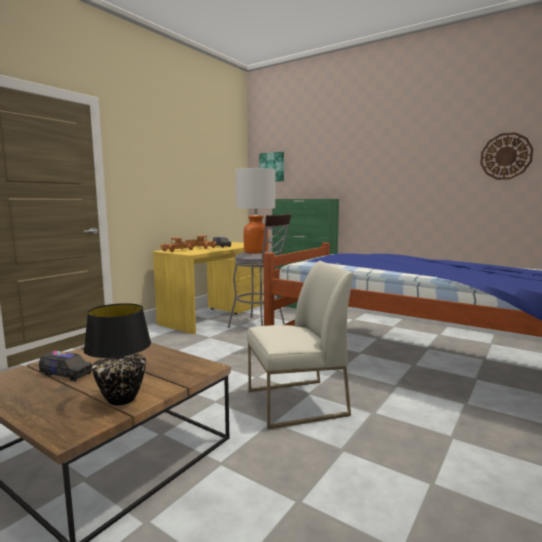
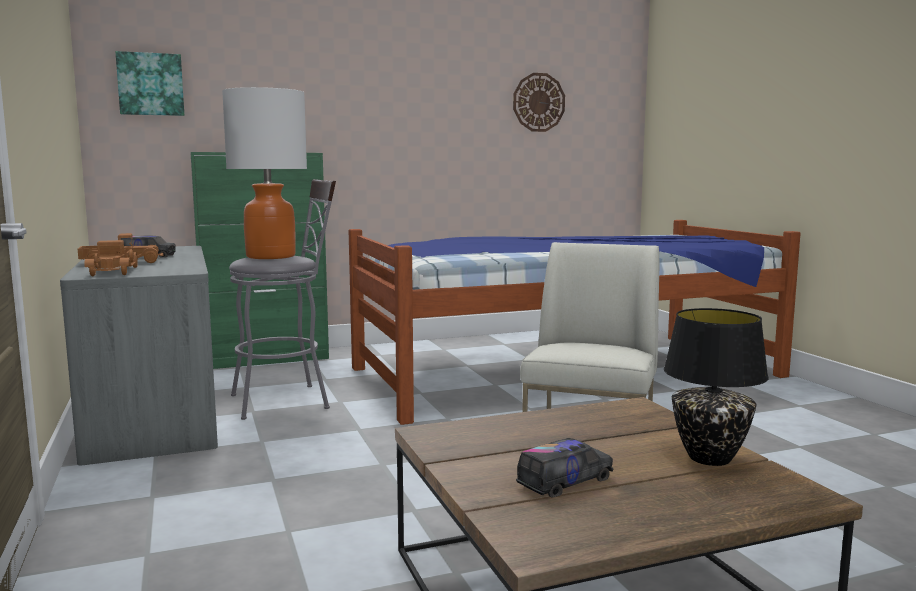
camera: 55 degrees left, 0 degrees up
(214, 315) = (153, 413): yellow desk -> grey desk

